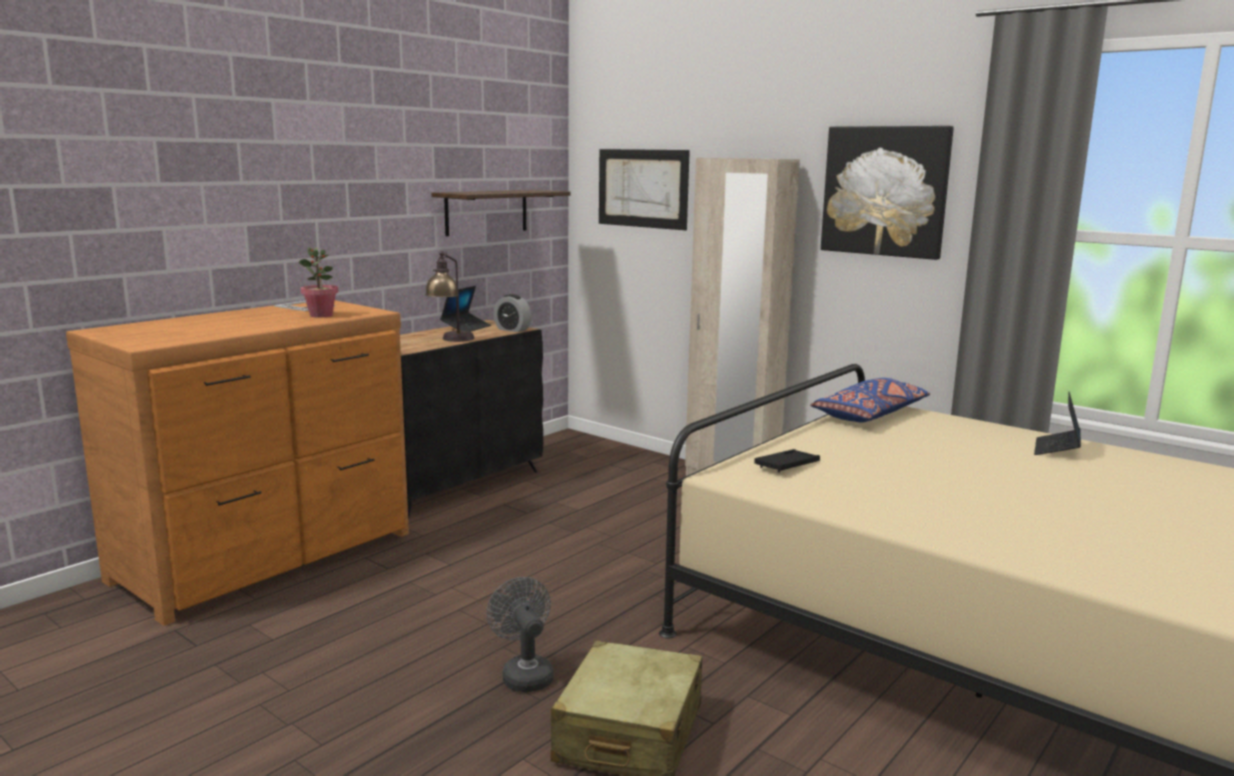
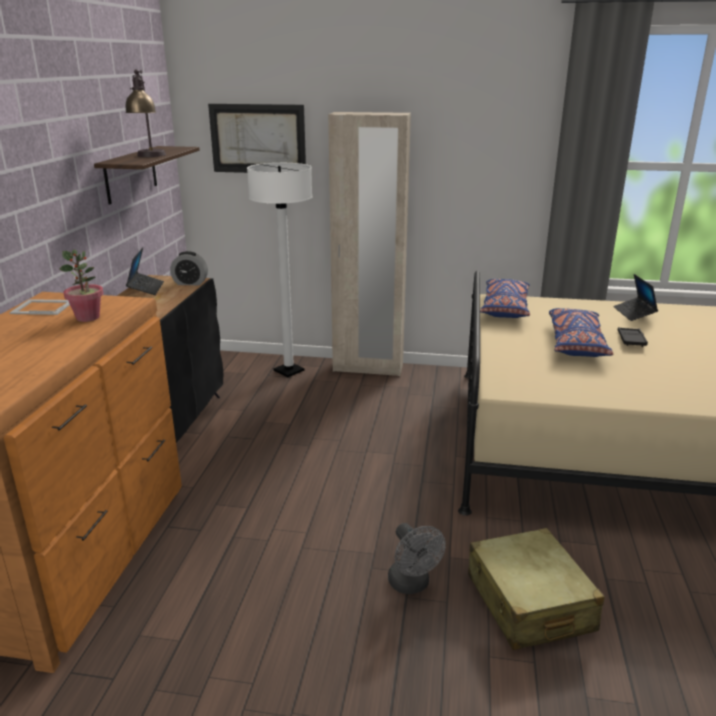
camera: 30 degrees left, 10 degrees up
(451, 340) = (158, 306): table lamp -> table lamp (149, 156)
(524, 674) = (412, 585): grey fan -> grey fan turned 150 degrees counterclockwise
(637, 465) = (289, 371): none -> white floor lamp
(787, 465) = (524, 368): black tray -> black tray (631, 340)
(885, 191) = (482, 137): picture -> none
(903, 459) = (576, 343): none -> blue pillow

